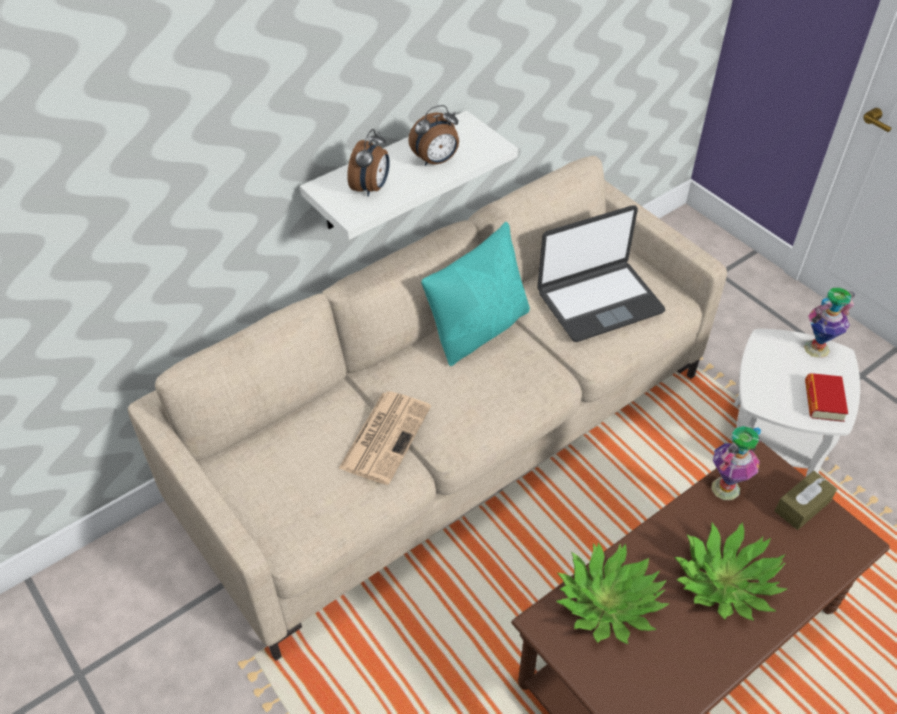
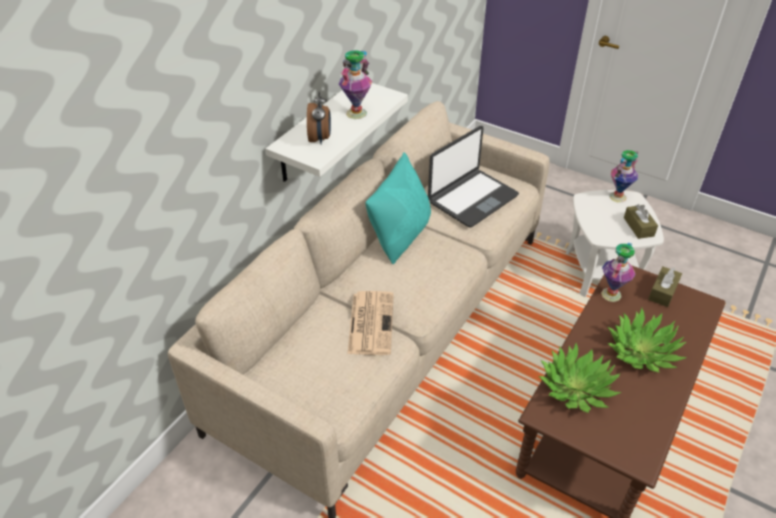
camera: 20 degrees left, 5 degrees down
(436, 161) = (356, 113): alarm clock -> vase
(823, 401) = (638, 227): book -> brown tissue box

